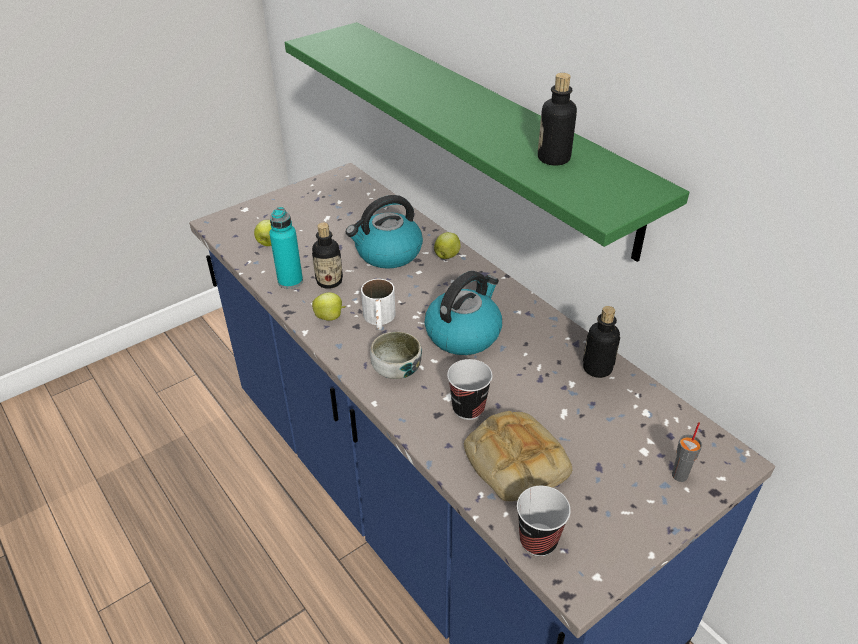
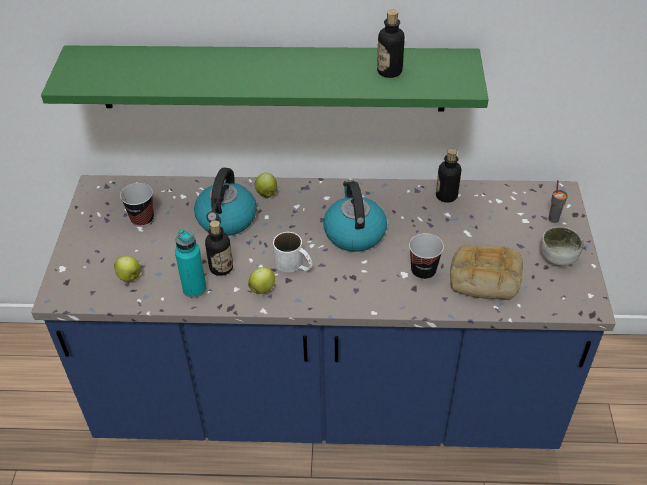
camera: 50 degrees left, 5 degrees up
(396, 368) = (353, 283): bowl -> bowl (558, 256)
(538, 541) = (549, 303): cup -> cup (142, 219)

